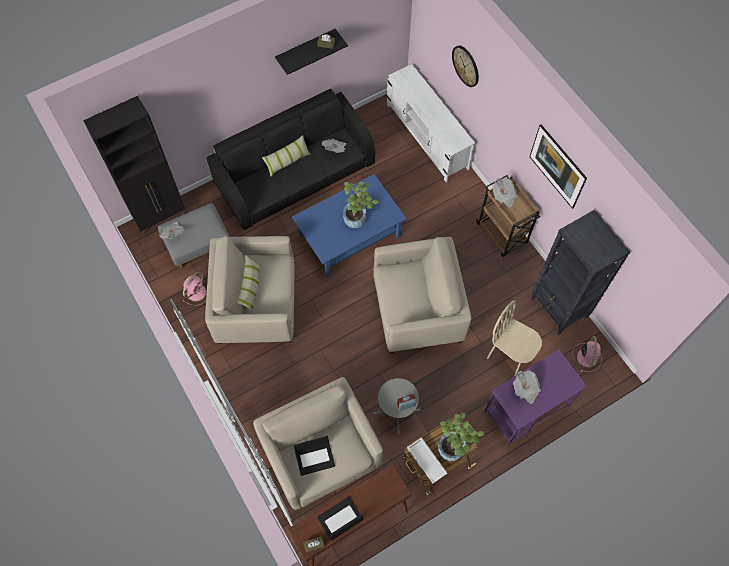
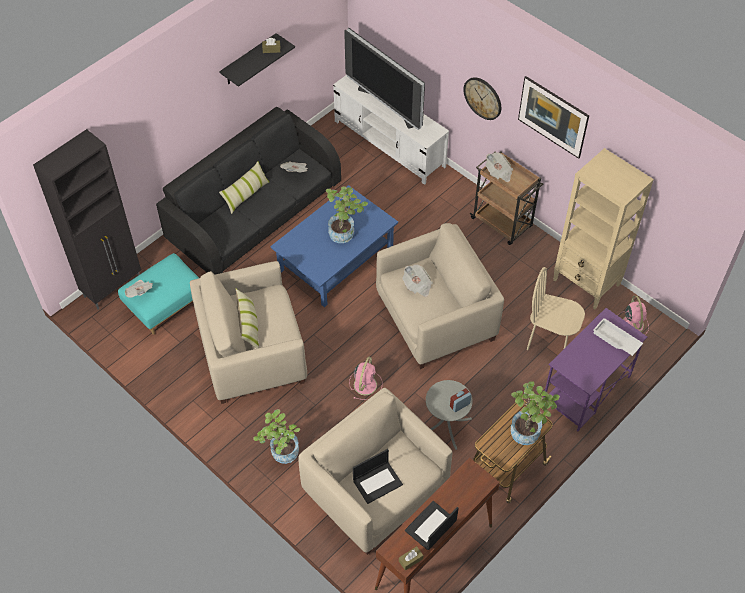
camera: 15 degrees left, 10 degrees down
(197, 291) = (179, 355): pink fan -> pink fan (365, 384)
(198, 244) = (166, 305): grey ottoman -> turquoise ottoman
(254, 401) = (281, 454): none -> potted plant
(425, 461) = (502, 452): white tray -> white tray (616, 340)
(429, 106) = (388, 105): none -> television
(466, 66) = (425, 45): wall clock -> wall clock (483, 98)
(525, 389) = (584, 354): newspaper -> newspaper (417, 286)
(558, 308) = (586, 283): black bookcase -> beige bookcase

